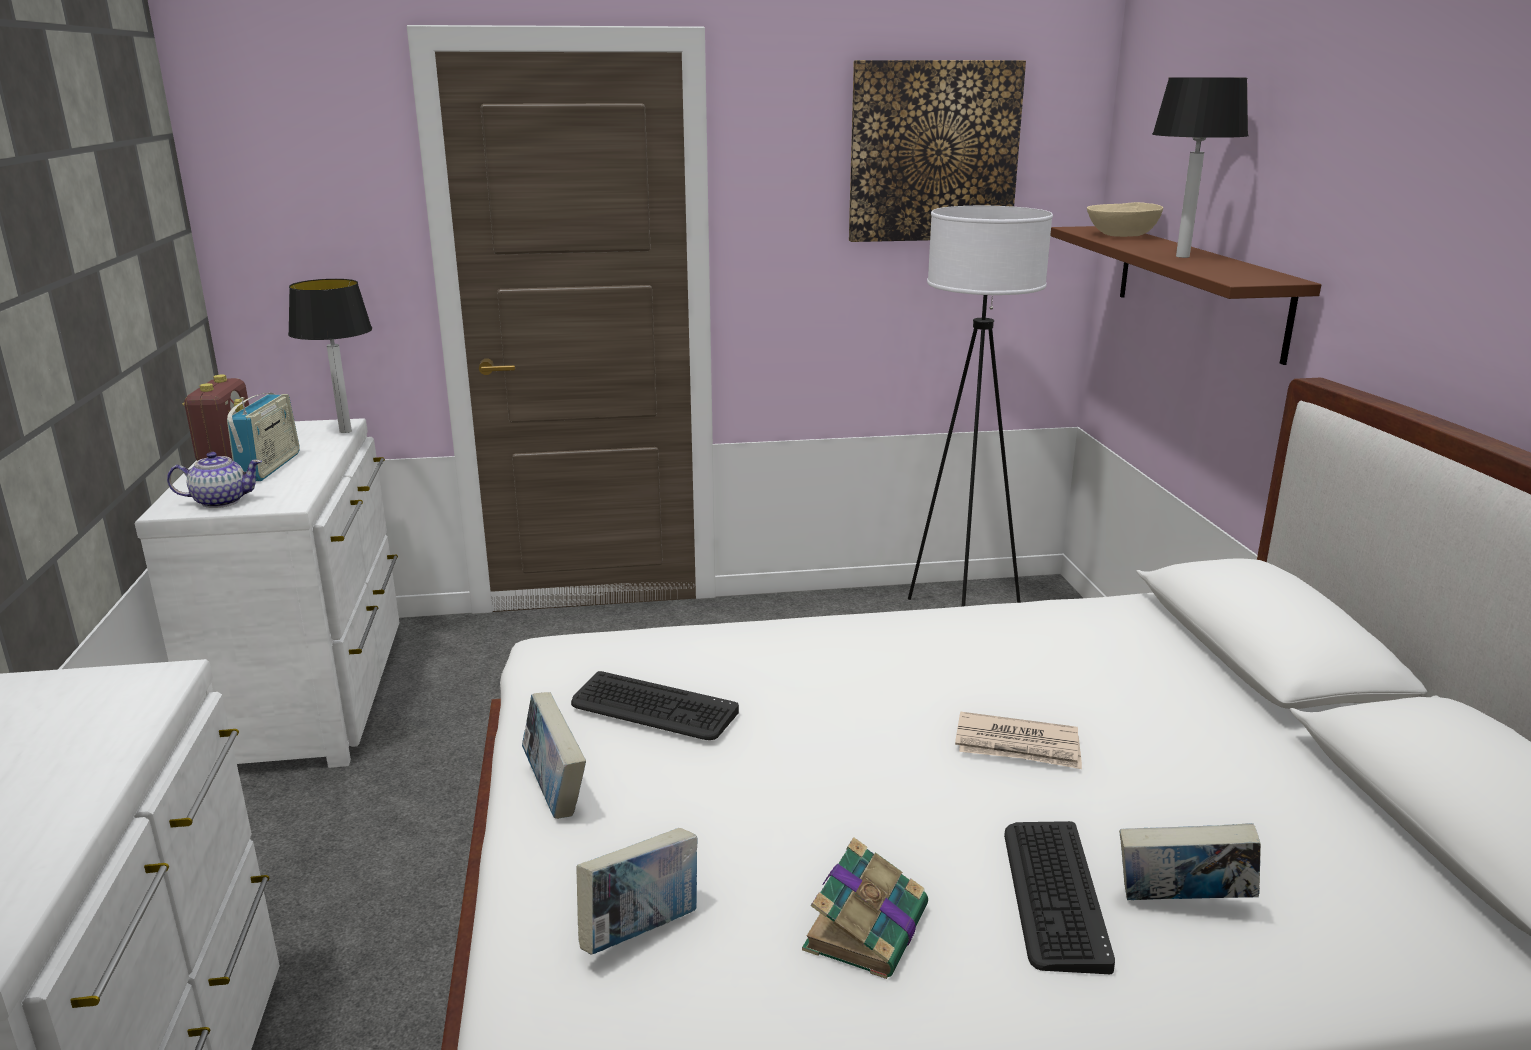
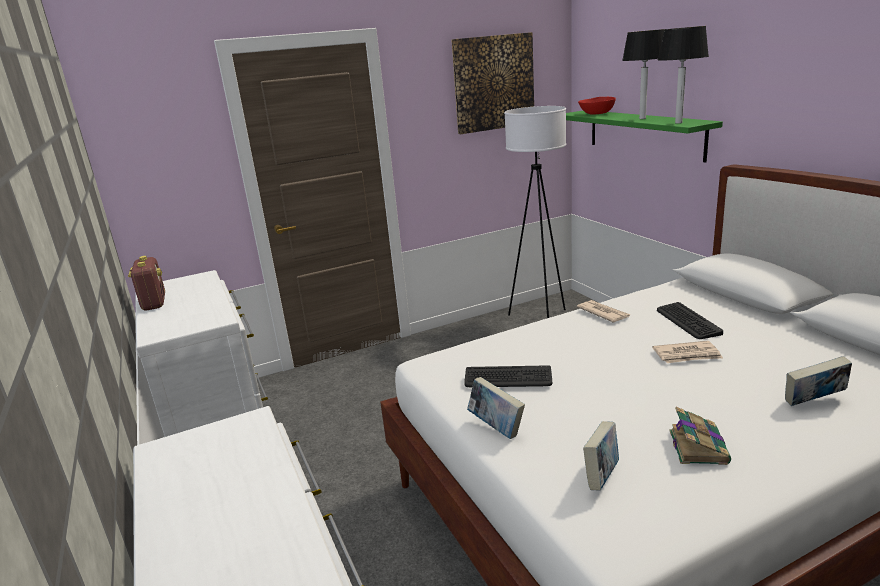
camera: 15 degrees left, 0 degrees up
(220, 501) = (179, 327): teapot -> none
(269, 467) = (188, 304): radio -> none
(346, 431) = (212, 278): table lamp -> table lamp (679, 123)
(940, 628) = (603, 313): none -> newspaper
(1053, 894) = (760, 411): keyboard -> keyboard (687, 321)
(1121, 235) = (596, 113): beige bowl -> red bowl
(1198, 288) = (644, 134): brown shelf -> green shelf

